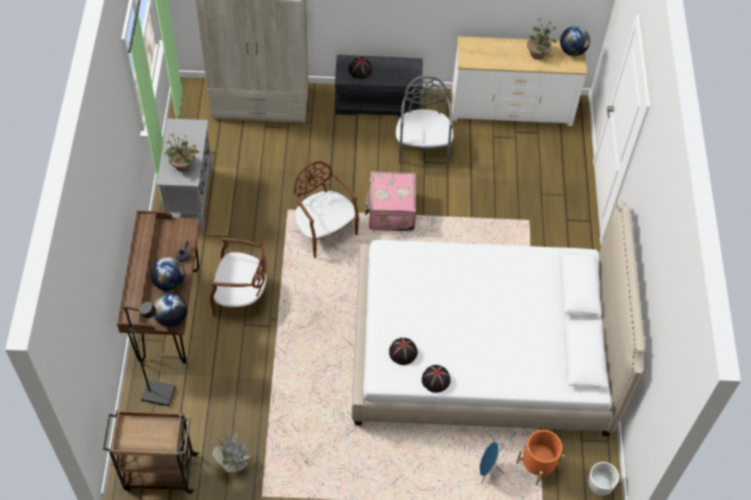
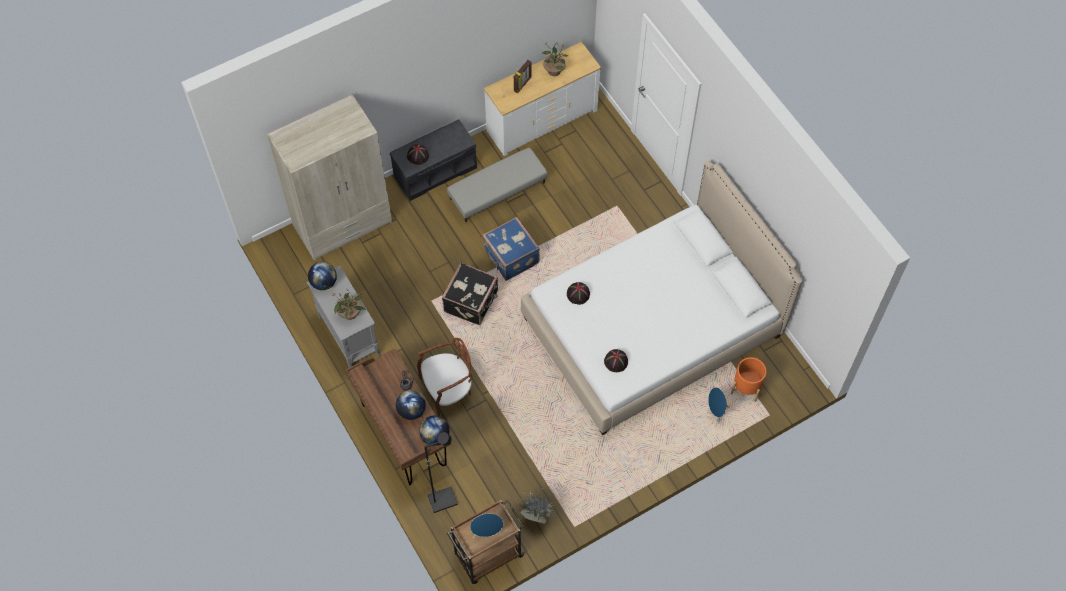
camera: 30 degrees left, 5 degrees up
(147, 437) = (487, 532): none -> blue speaker
(324, 231) = (472, 302): brown chair -> black suitcase
(390, 212) = (510, 257): pink suitcase -> blue suitcase
(423, 147) = (497, 190): grey chair -> grey ottoman
(435, 380) = (652, 368): black hat -> black hat (578, 294)
(498, 51) = (523, 84): none -> picture frame
(572, 51) = (578, 54): globe -> globe (324, 282)
(599, 485) = (796, 375): white planter -> none

